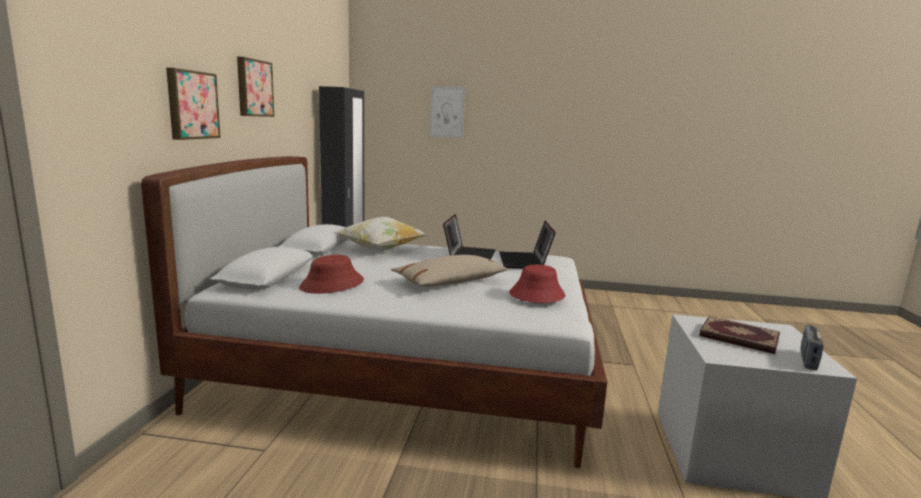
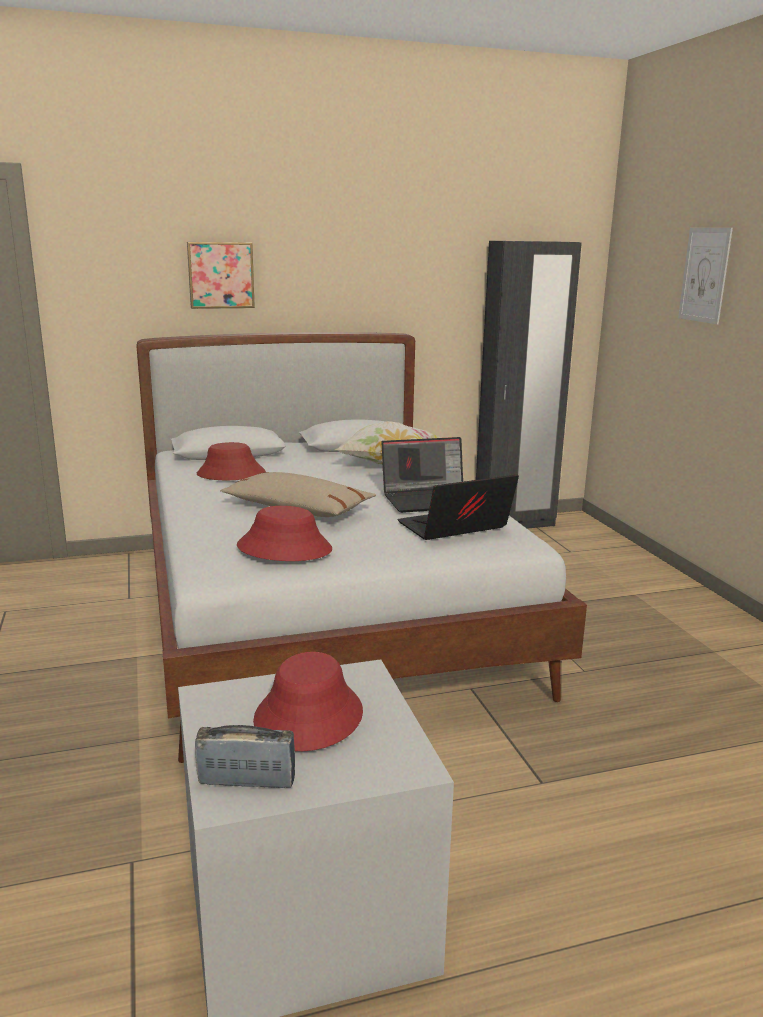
camera: 65 degrees right, 5 degrees up
(253, 88) = (333, 252): picture -> none
(738, 338) = (308, 716): book -> red hat

